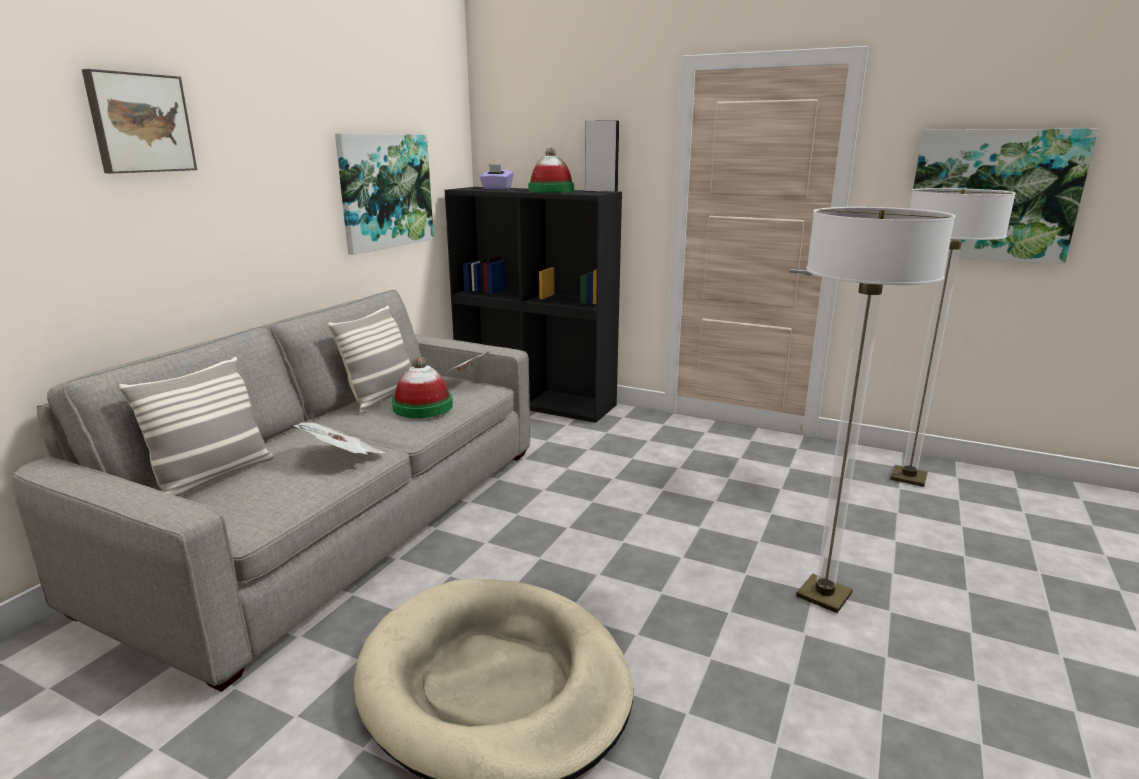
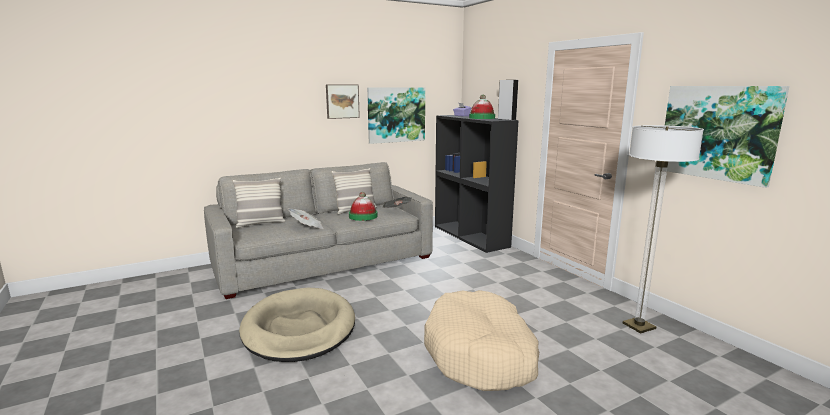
camera: 35 degrees right, 5 degrees down
(140, 123) = (272, 84): picture -> picture (342, 101)
(824, 595) = (481, 354): floor lamp -> beige dog bed

